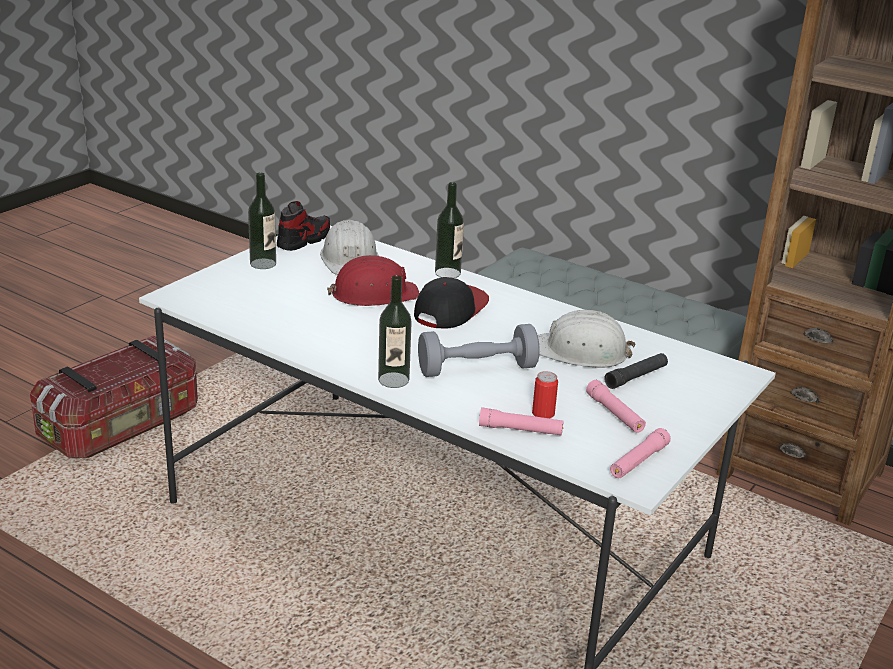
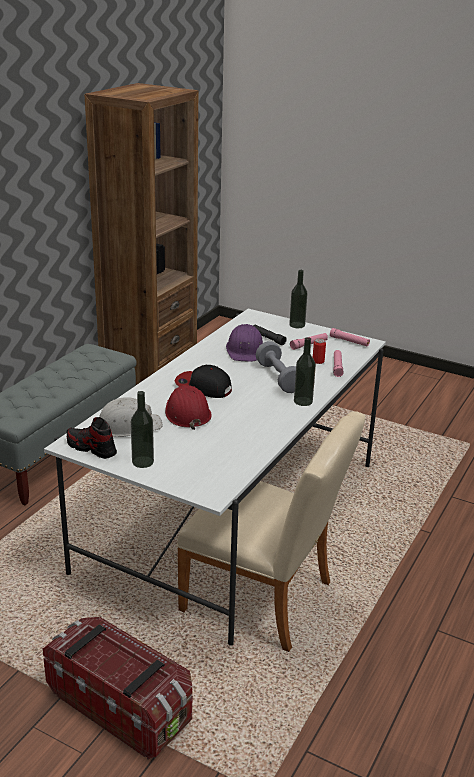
camera: 95 degrees left, 0 degrees up
(240, 540) = (266, 600): none -> beige chair
(447, 273) = (145, 389): bottle -> bottle (297, 325)
(582, 352) = (245, 350): white hard hat -> purple hard hat

